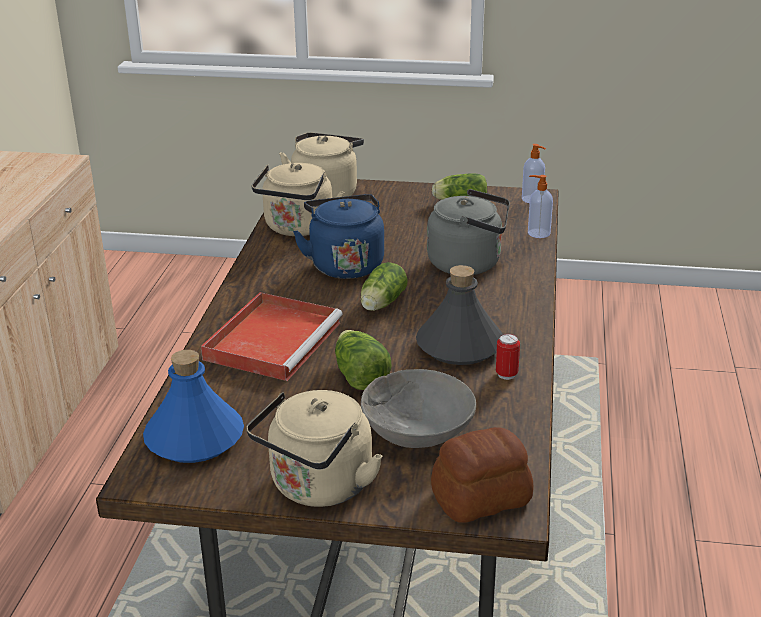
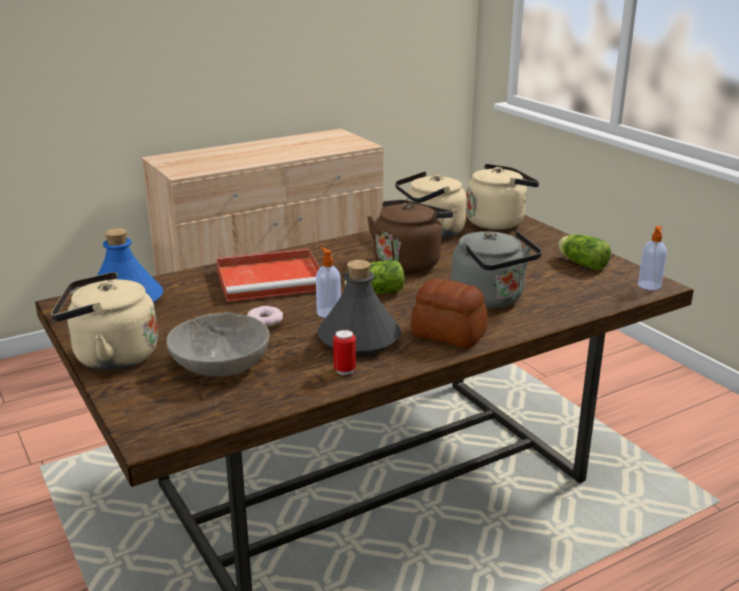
camera: 50 degrees right, 5 degrees down
(345, 264) = (409, 263): blue kettle -> brown kettle
(359, 376) = (265, 320): lettuce -> donut
(482, 498) = (158, 419): bread -> bread (448, 334)
(538, 233) = (594, 307): soap dispenser -> soap dispenser (328, 312)

